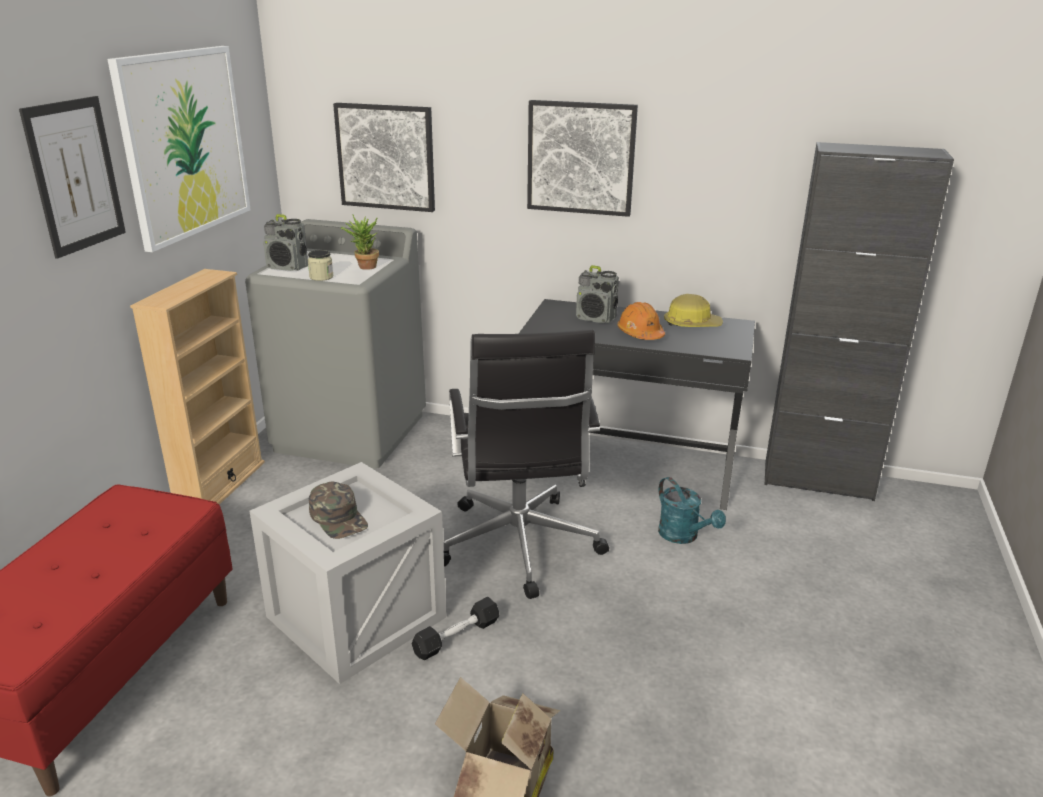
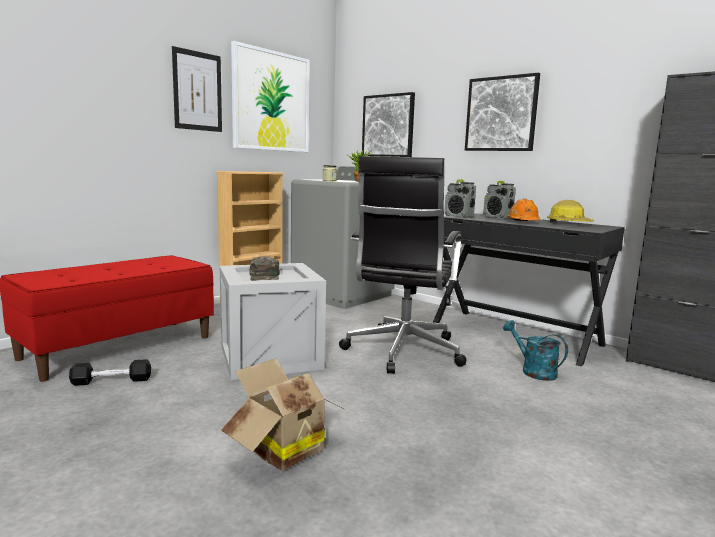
camera: 25 degrees right, 15 degrees down
(288, 267) = (317, 179): radio -> radio (459, 216)
(457, 637) = (322, 378): black dumbbell -> black dumbbell (112, 381)
(683, 536) = (533, 371): turquoise watering can -> turquoise watering can turned 150 degrees clockwise

